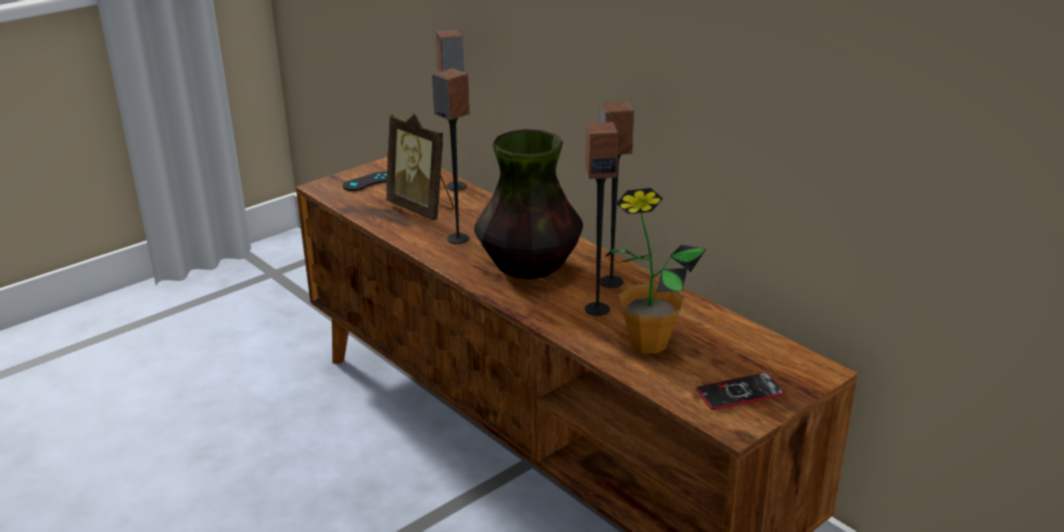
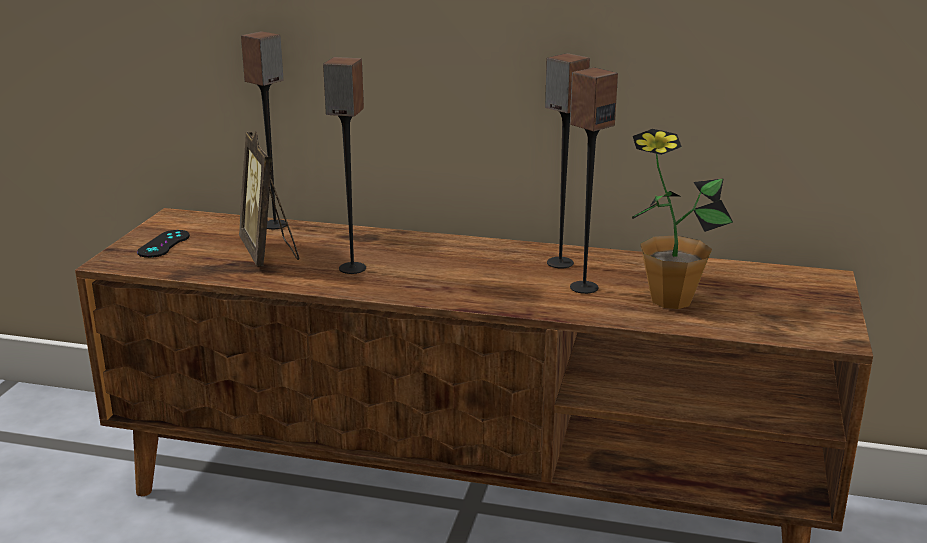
camera: 35 degrees left, 5 degrees down
(422, 208) = (270, 252): picture frame -> picture frame turned 60 degrees clockwise
(528, 267) = (464, 273): vase -> none
(740, 393) = (801, 312): phone -> none

